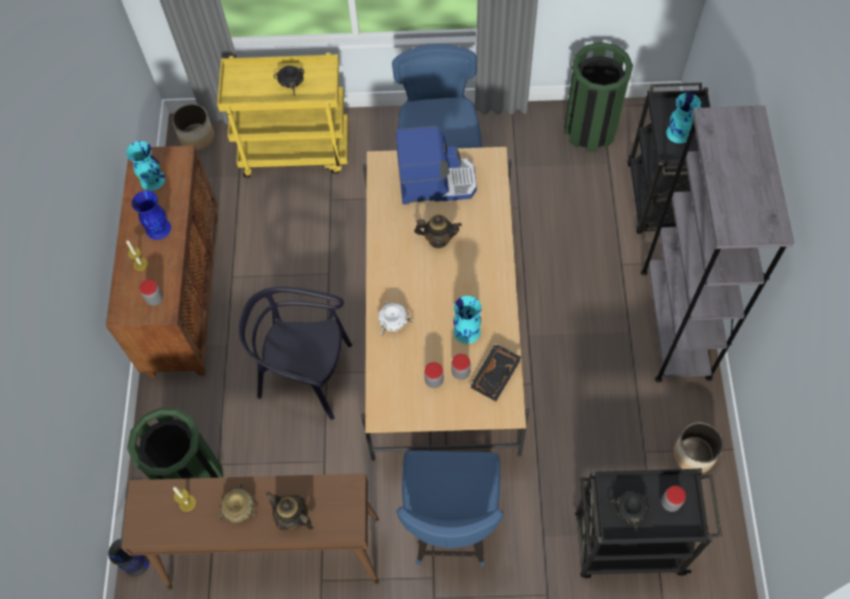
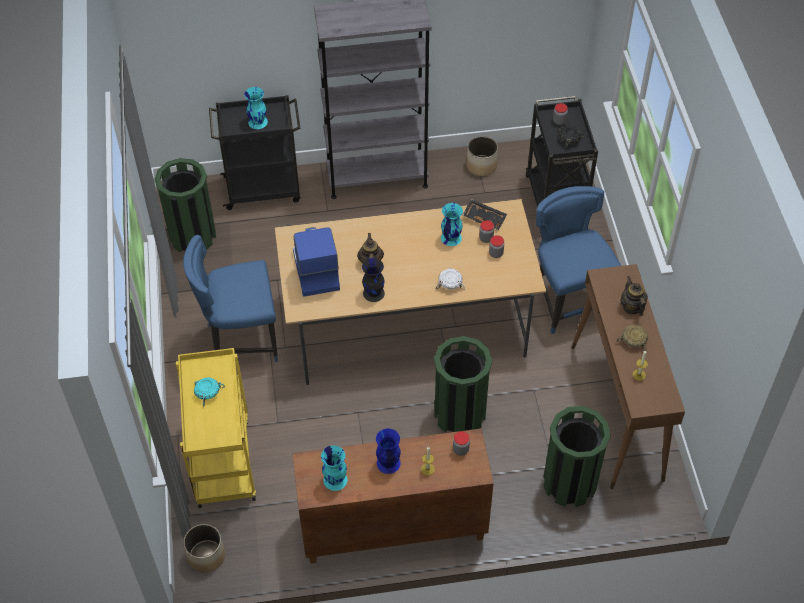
camera: 100 degrees left, 10 degrees down
(136, 564) = (651, 510): black vase -> black vase (374, 293)
(291, 83) = (208, 393): black bowl -> turquoise bowl
(293, 518) = (632, 307): teapot -> teapot turned 135 degrees clockwise
(306, 375) = (459, 414): black chair -> green trash can
(450, 527) = (568, 301): blue chair -> blue chair turned 105 degrees counterclockwise

